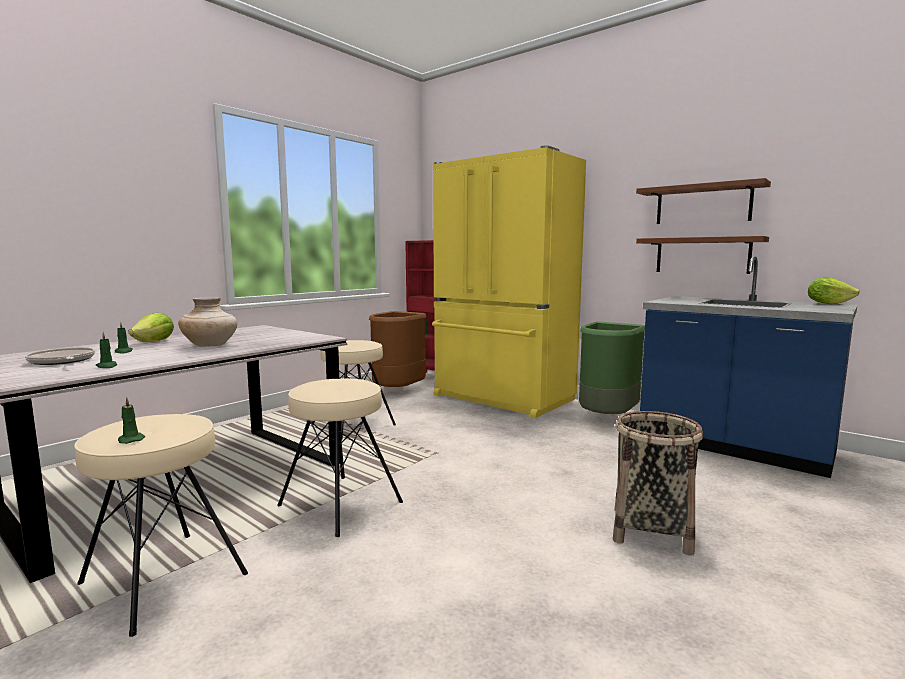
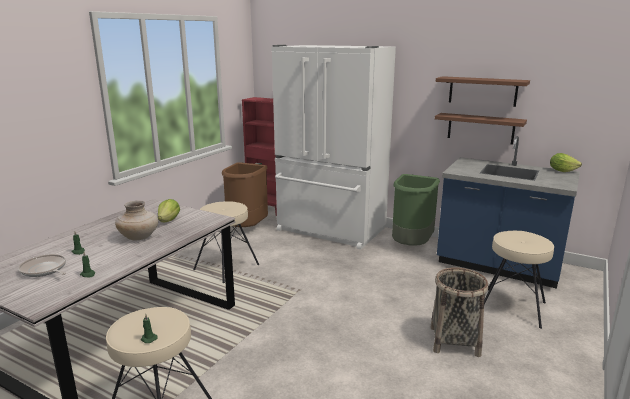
camera: 10 degrees left, 10 degrees up
(155, 342) = (88, 234): lettuce -> lettuce (169, 220)
(340, 504) = (249, 342): beige stool -> beige stool (512, 307)
(501, 398) = (330, 230): yellow fridge -> white fridge

